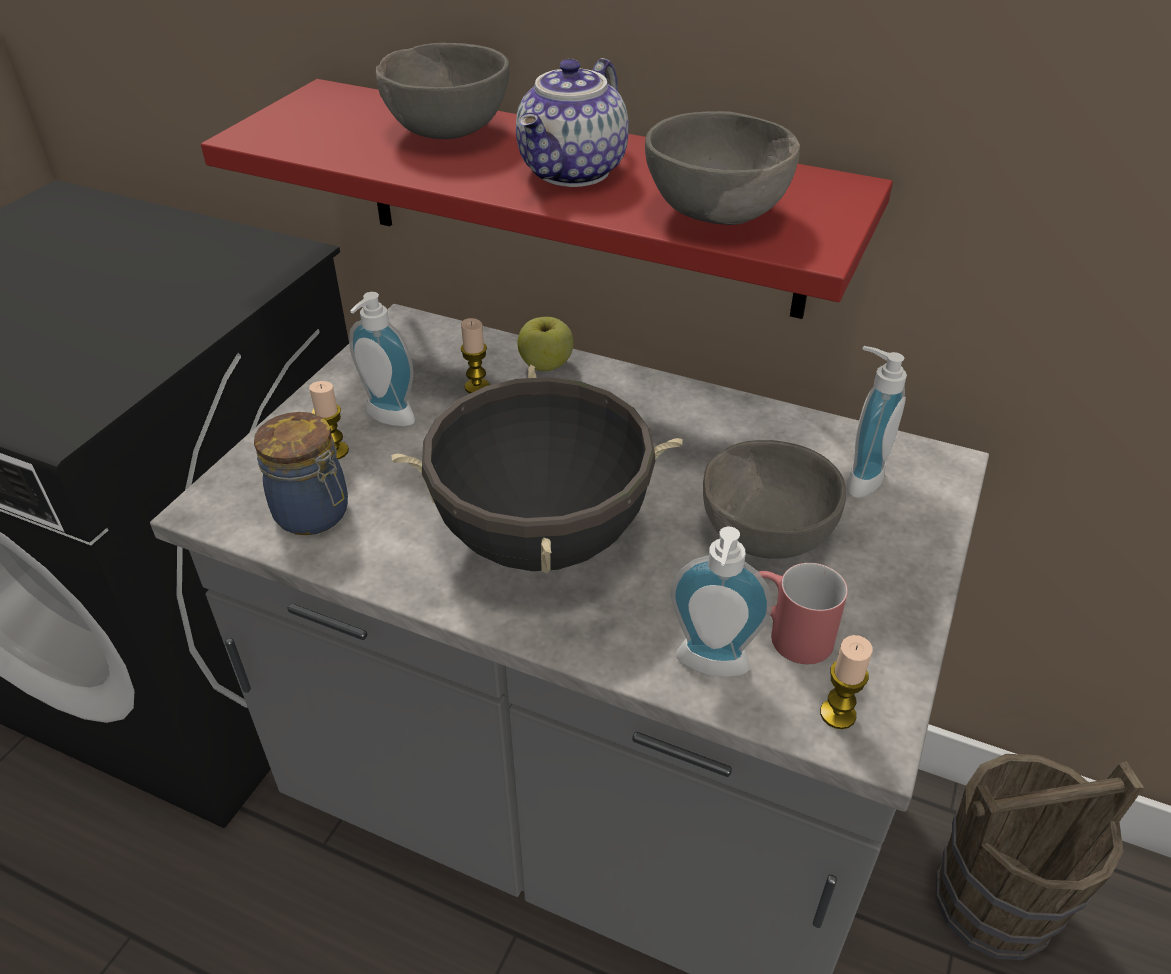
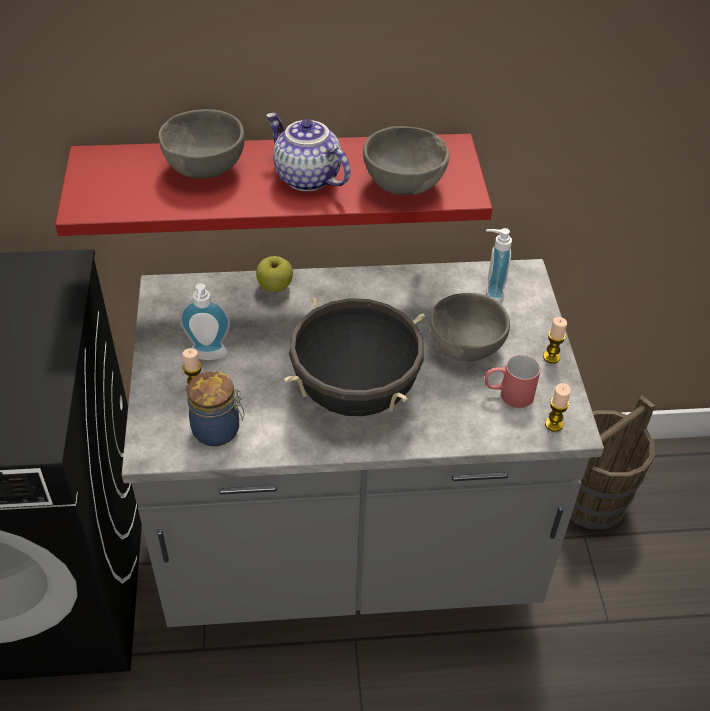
camera: 30 degrees left, 5 degrees up
(477, 387) = (245, 316): candle -> candle (551, 357)
(574, 172) = (306, 178): teapot -> teapot turned 135 degrees clockwise
(711, 668) = (485, 427): soap dispenser -> none

